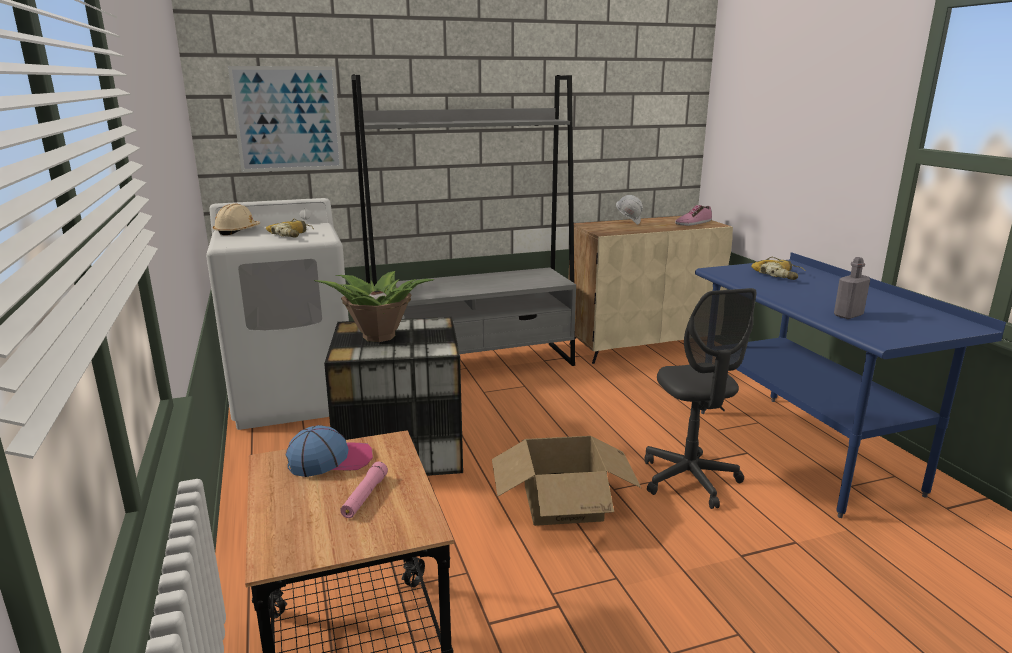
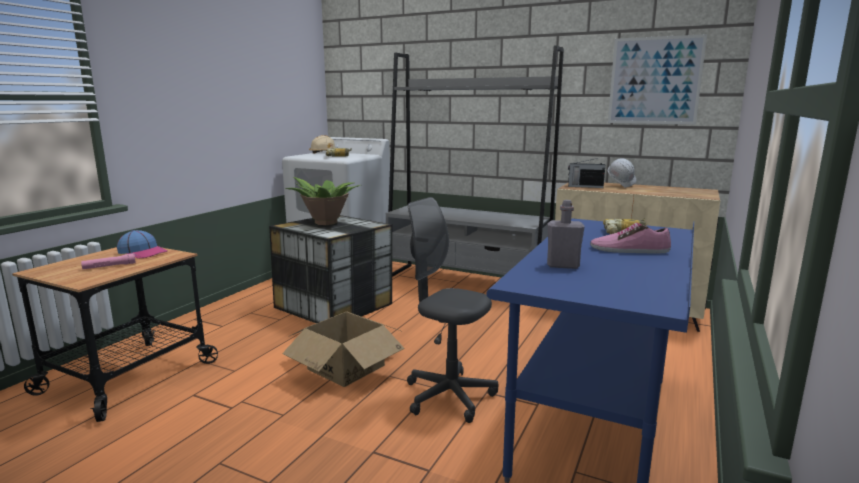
camera: 45 degrees right, 5 degrees down
(287, 119) = (372, 85): picture -> picture (654, 81)
(609, 229) = (584, 186): none -> radio
(689, 480) = (449, 396): grey office chair -> grey office chair turned 90 degrees clockwise
(693, 223) = (686, 193): shoe -> shoe (629, 250)

